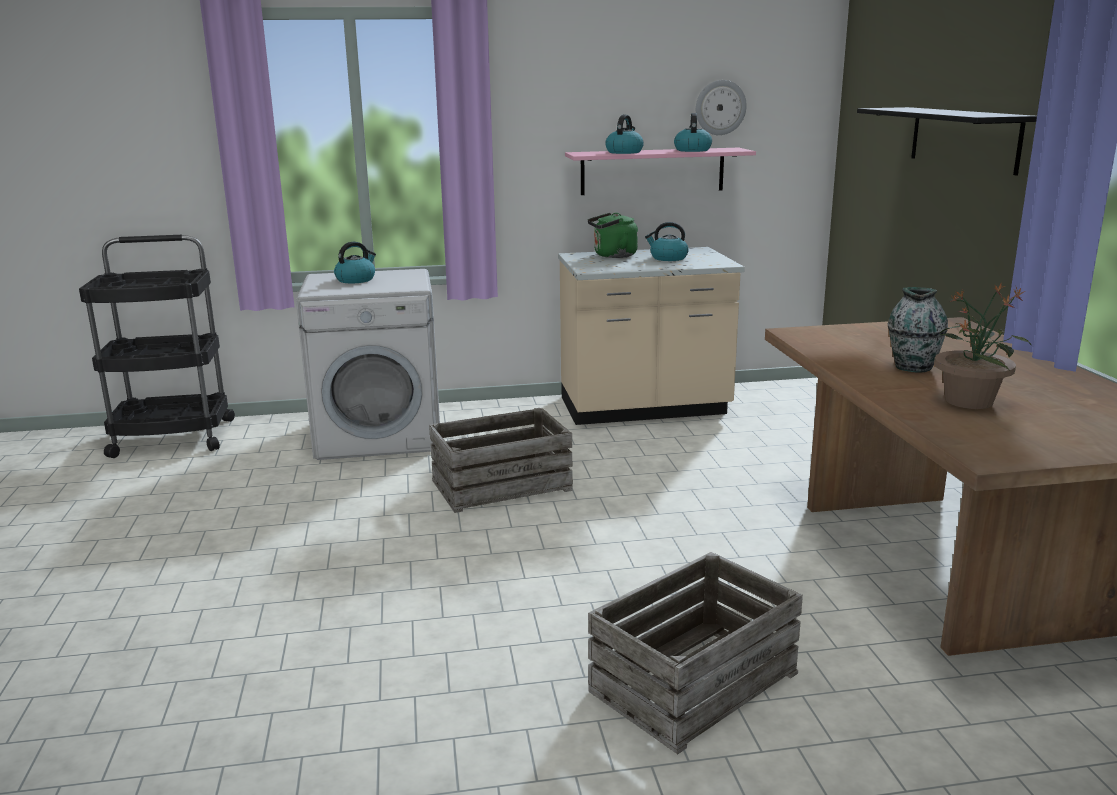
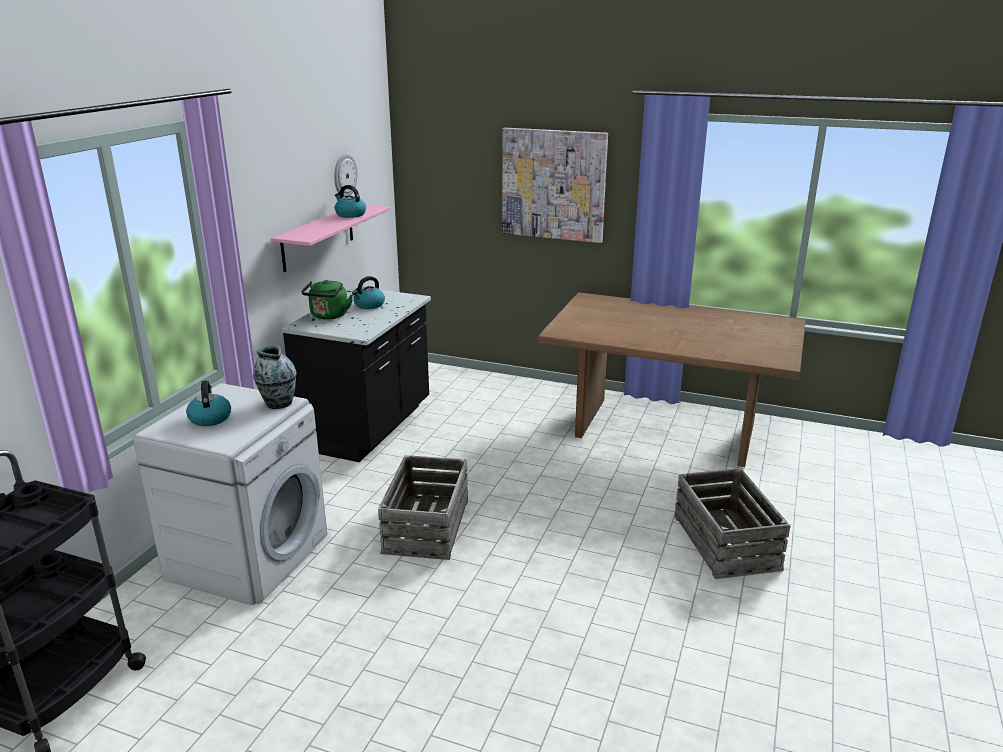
camera: 60 degrees left, 5 degrees up
(624, 152) = (319, 228): kettle -> none
(644, 409) = (369, 428): beige counter -> black counter
(913, 367) = (649, 331): vase -> vase (278, 403)
(963, 138) = (553, 184): black shelf -> picture
(969, 401) = (710, 339): potted plant -> none

